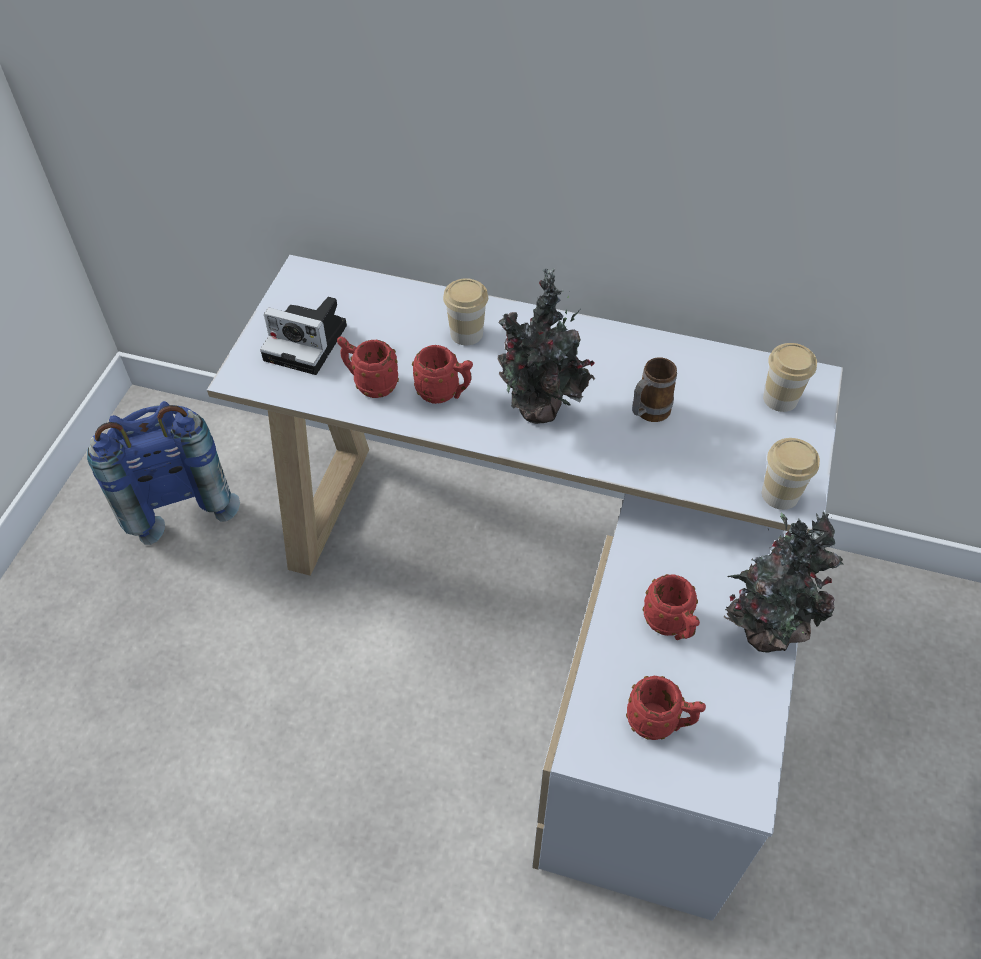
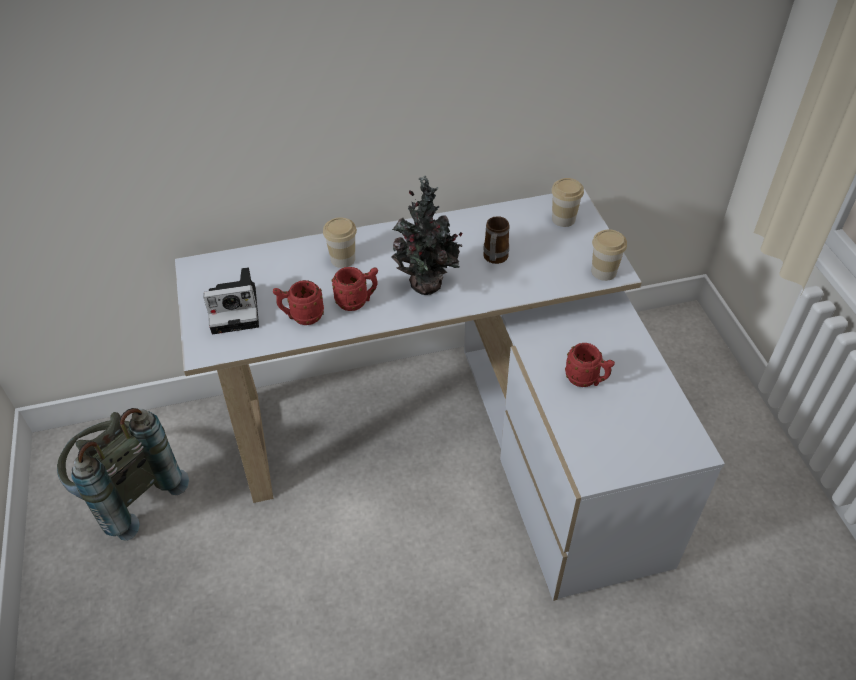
camera: 30 degrees left, 5 degrees down
(175, 495) = (127, 494): blue backpack -> grey backpack
(660, 723) = (621, 437): red mug -> none
(763, 629) = (638, 356): potted plant -> none

